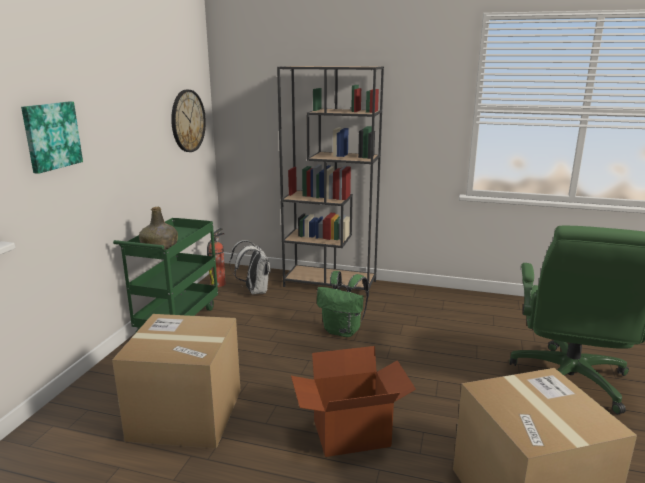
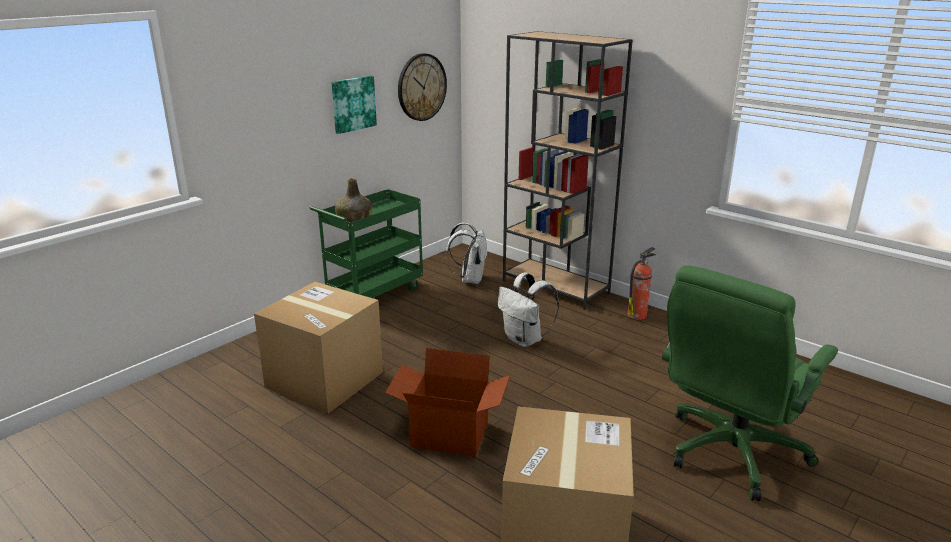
camera: 25 degrees right, 5 degrees up
(51, 136) = (249, 106): picture -> picture (353, 104)
(218, 284) = (440, 265): fire extinguisher -> fire extinguisher (637, 315)
(343, 331) = (525, 340): green backpack -> white backpack

